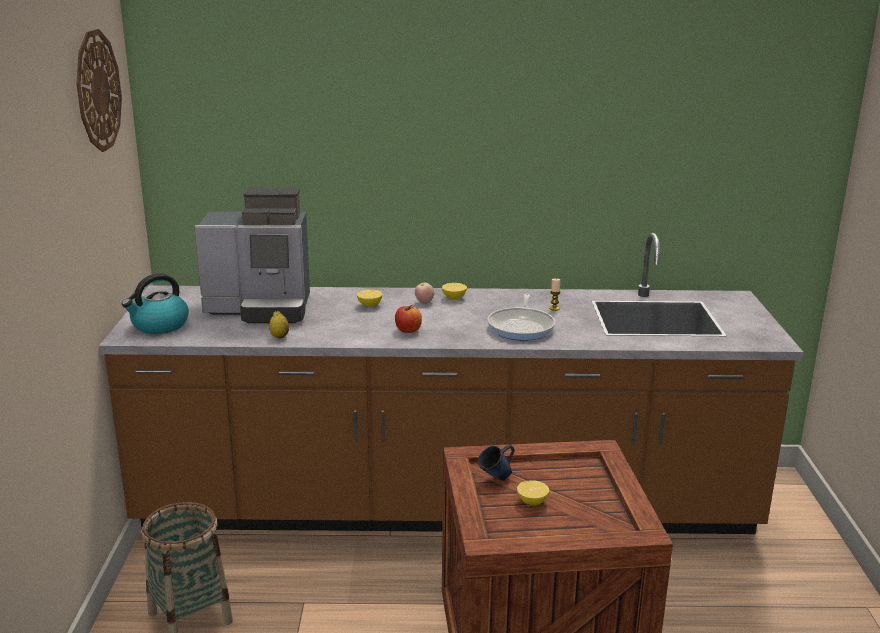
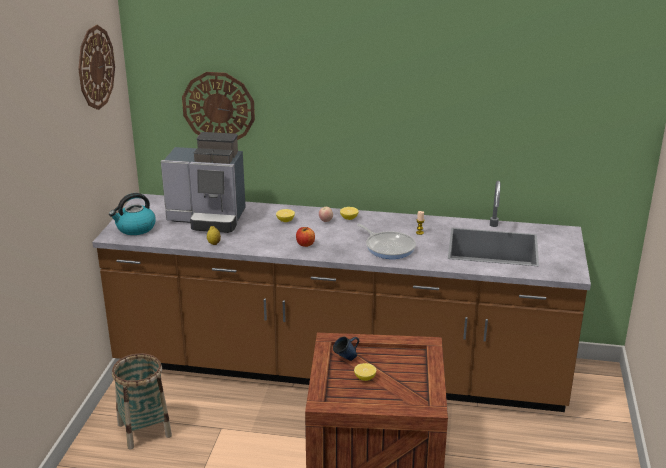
camera: 10 degrees right, 5 degrees up
(267, 156) = (218, 107): none -> wall clock
(521, 327) = (388, 247): frying pan -> frying pan turned 60 degrees counterclockwise

